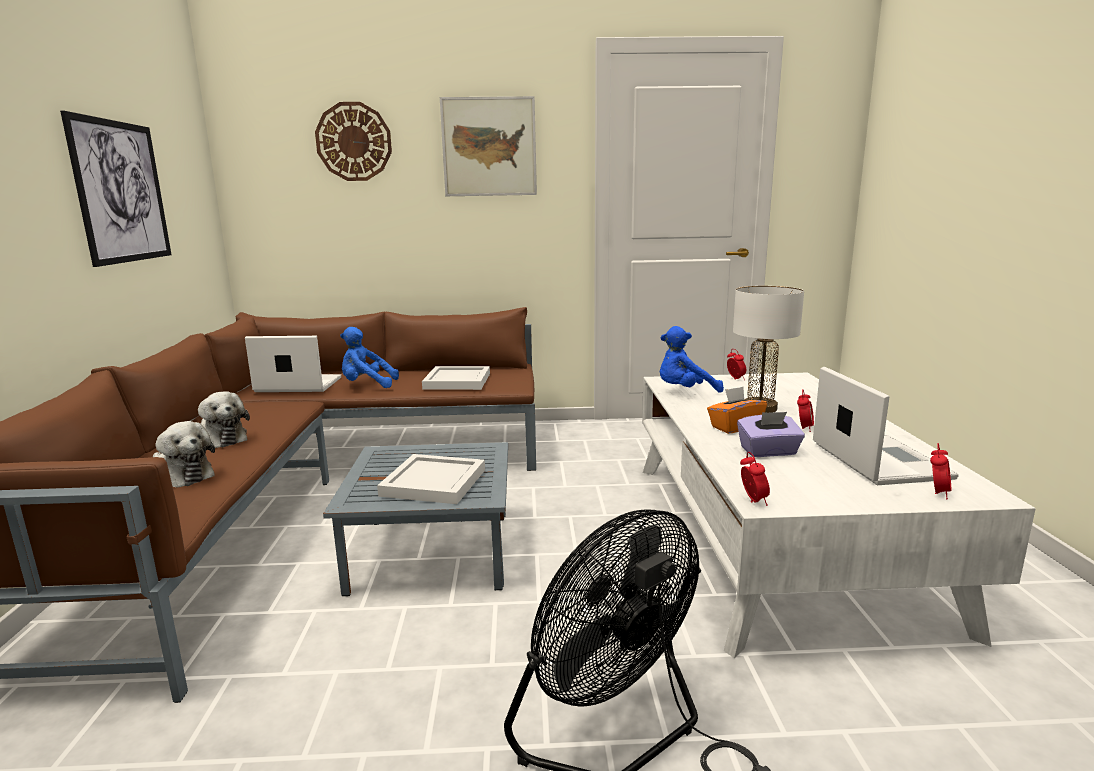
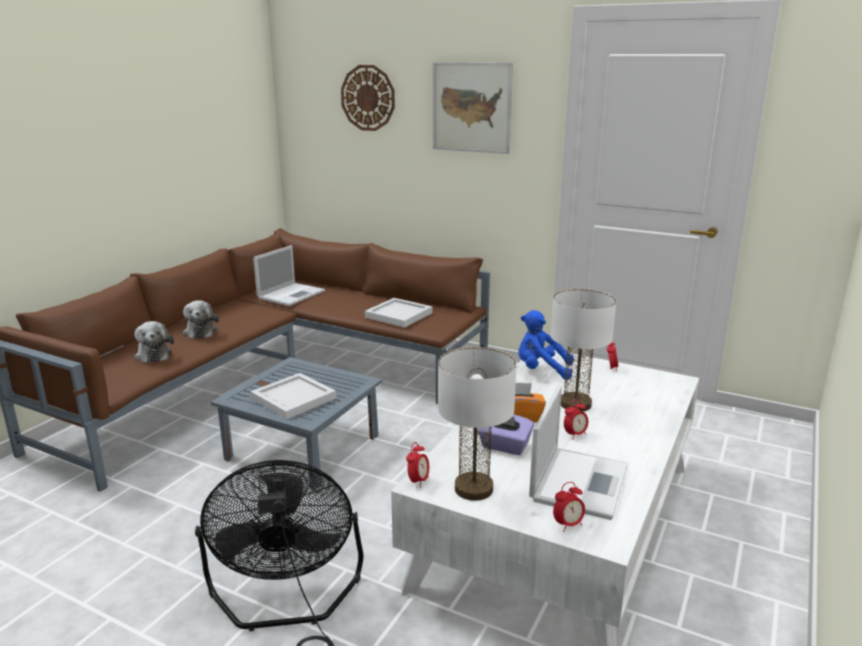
camera: 30 degrees right, 5 degrees up
(121, 192) = (180, 148): picture -> none
(297, 385) = (292, 294): laptop -> laptop turned 90 degrees clockwise
(367, 385) = (334, 304): blue plush toy -> none
(812, 491) = (474, 489): none -> table lamp

